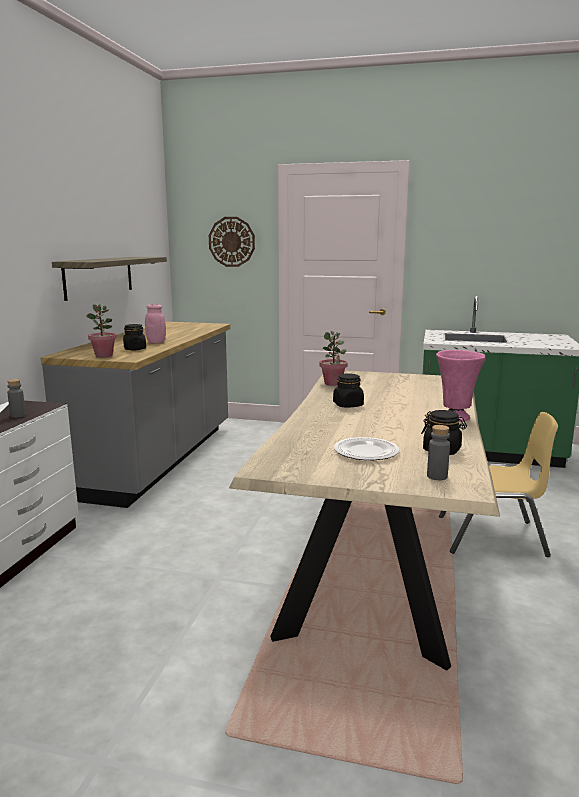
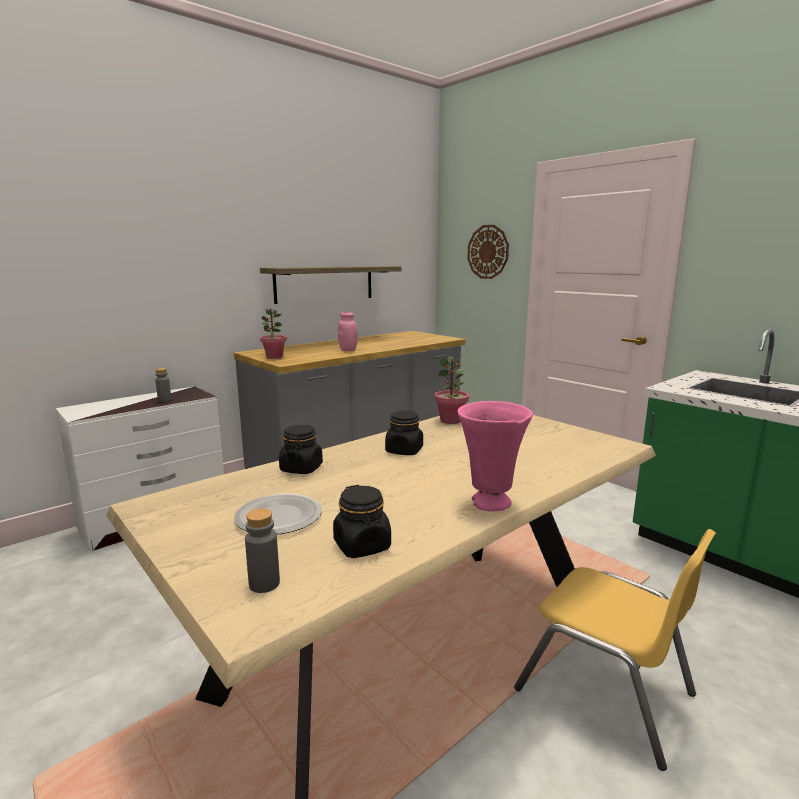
camera: 35 degrees right, 0 degrees up
(135, 349) = (314, 354): black jar -> black jar (301, 468)

